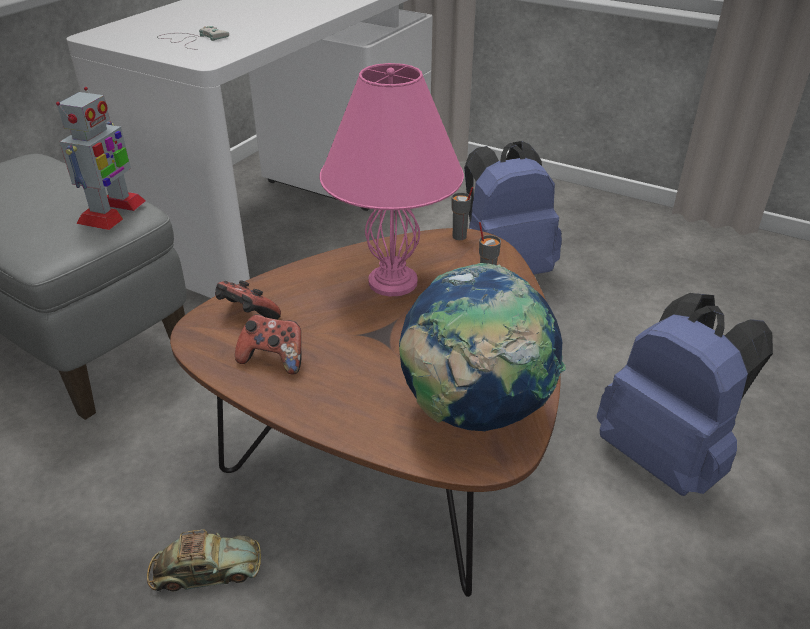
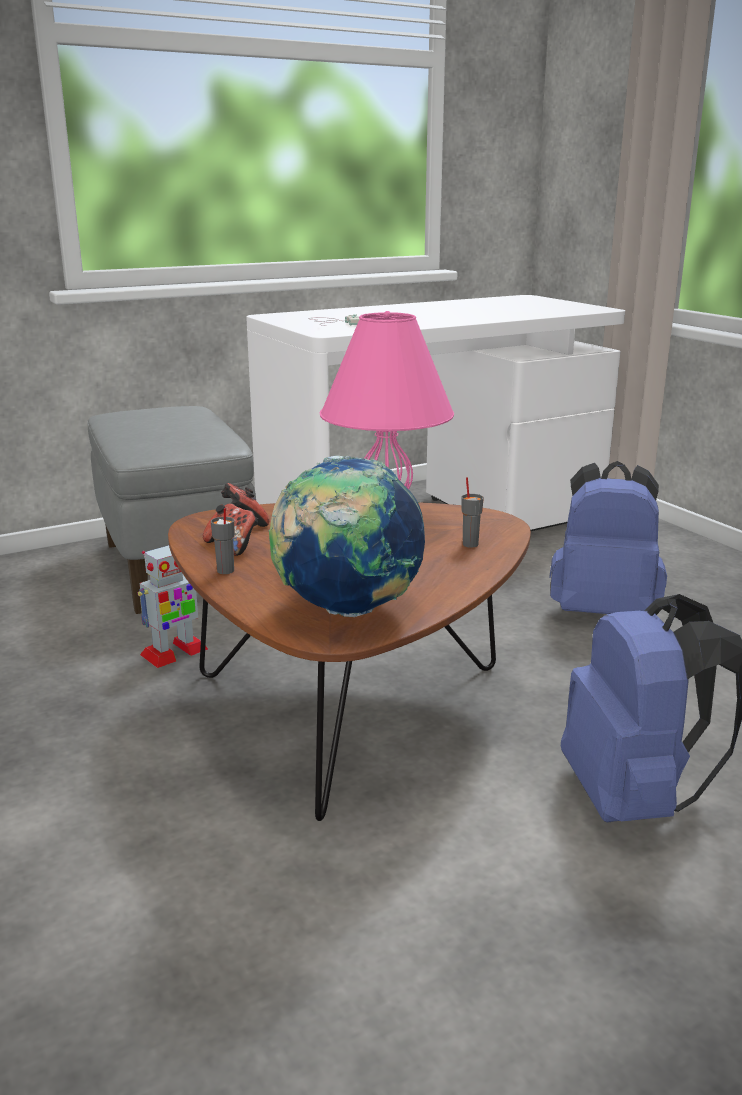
camera: 30 degrees right, 15 degrees down
(112, 212) = (208, 440): toy robot -> toy robot (173, 652)
(206, 570) = (132, 729): toy car -> none
(459, 237) = (485, 514): grey cup -> grey cup (225, 571)

